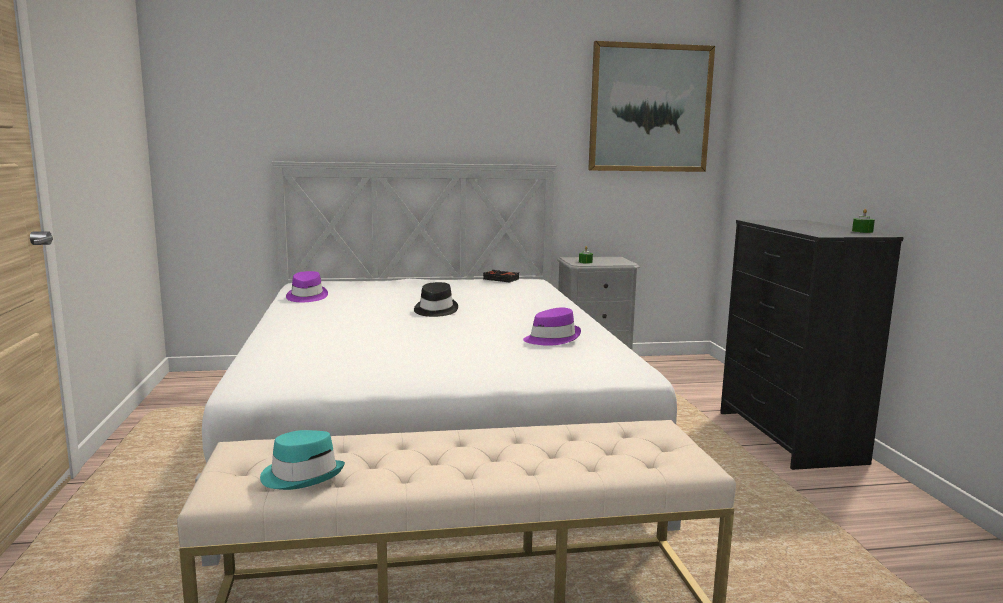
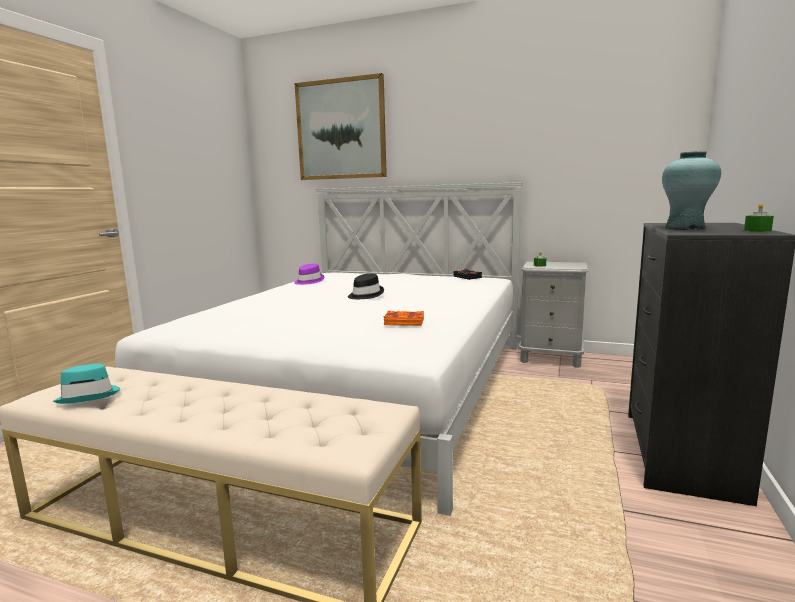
camera: 30 degrees right, 0 degrees up
(551, 338) = (404, 322): purple hat -> orange book
(650, 108) = (617, 125): picture -> picture (341, 130)
(802, 228) = (685, 228): none -> turquoise vase

